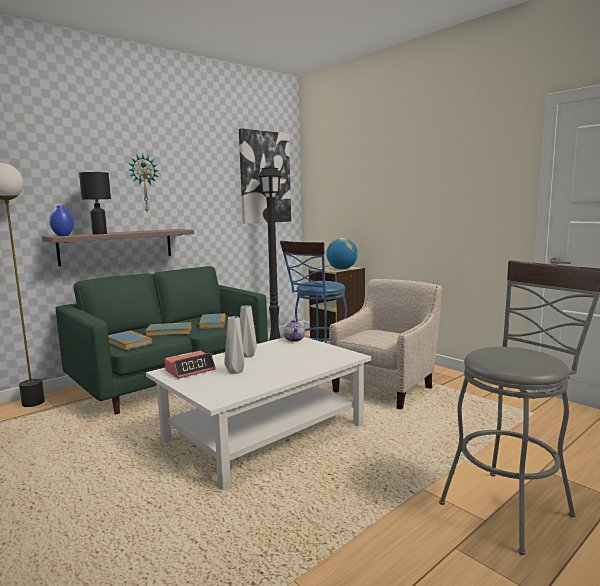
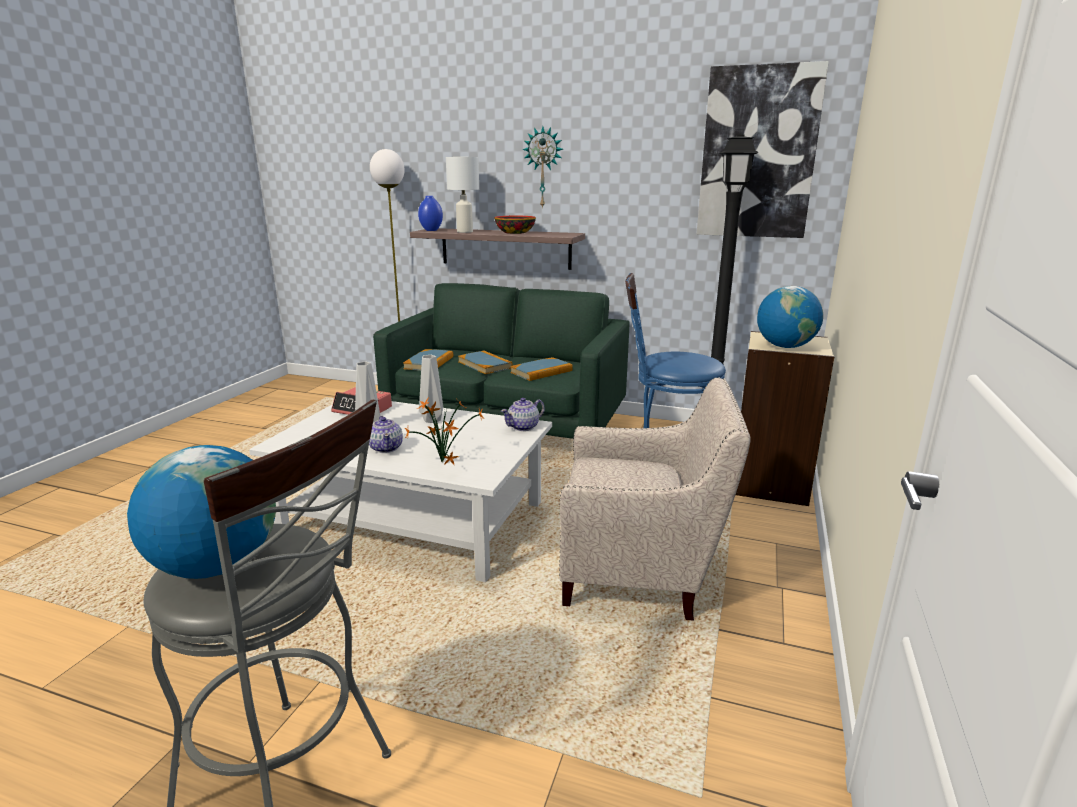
camera: 60 degrees right, 10 degrees up
(99, 234) = (464, 232): black table lamp -> white table lamp
(139, 231) = (515, 232): none -> bowl
(277, 370) = (386, 448): none -> teapot
(319, 360) = (442, 461): none -> potted plant
(522, 359) = (216, 565): none -> globe

